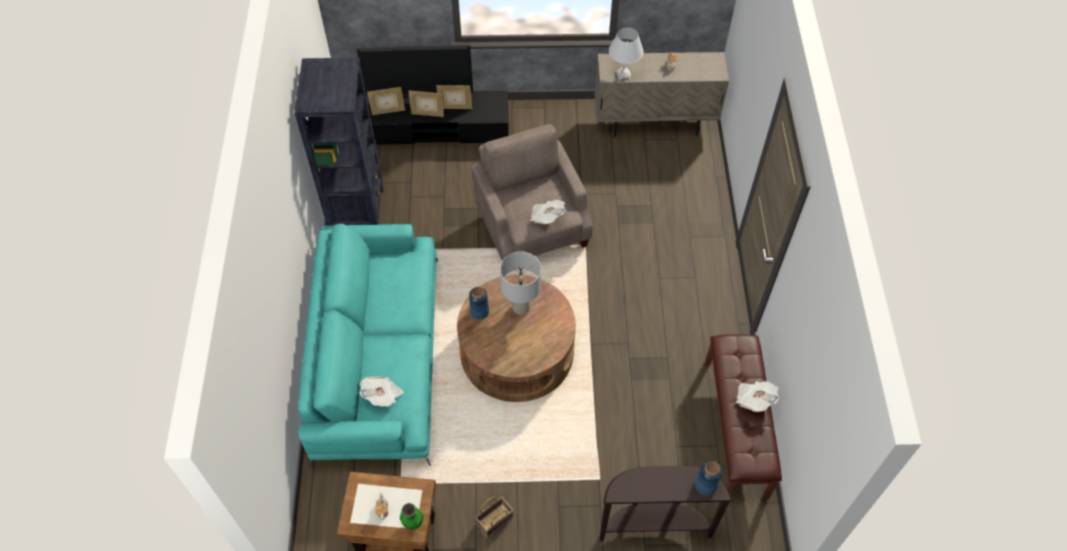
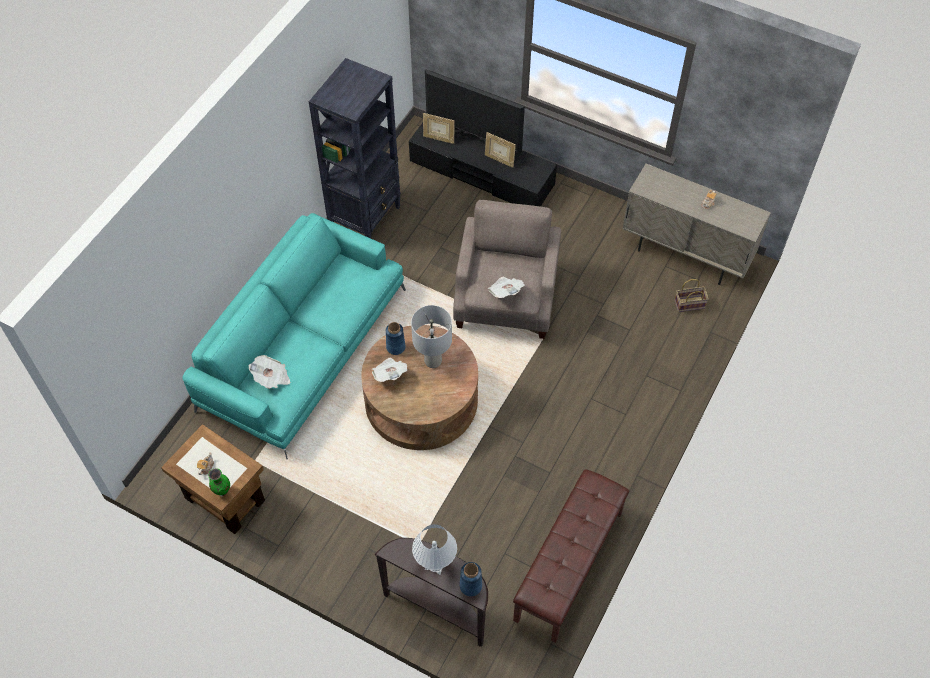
camera: 30 degrees right, 0 degrees up
(427, 114) = (471, 155): picture frame -> none
(495, 519) = (310, 530): basket -> basket (690, 303)
(623, 75) = (656, 193): white table lamp -> white table lamp (435, 564)
(754, 399) = (582, 543): newspaper -> newspaper (390, 374)

